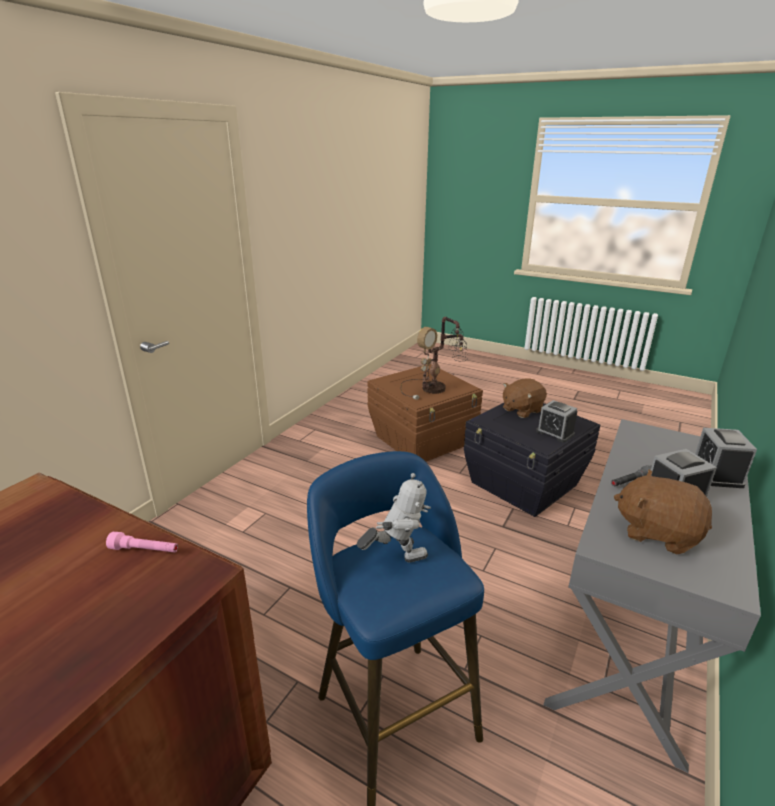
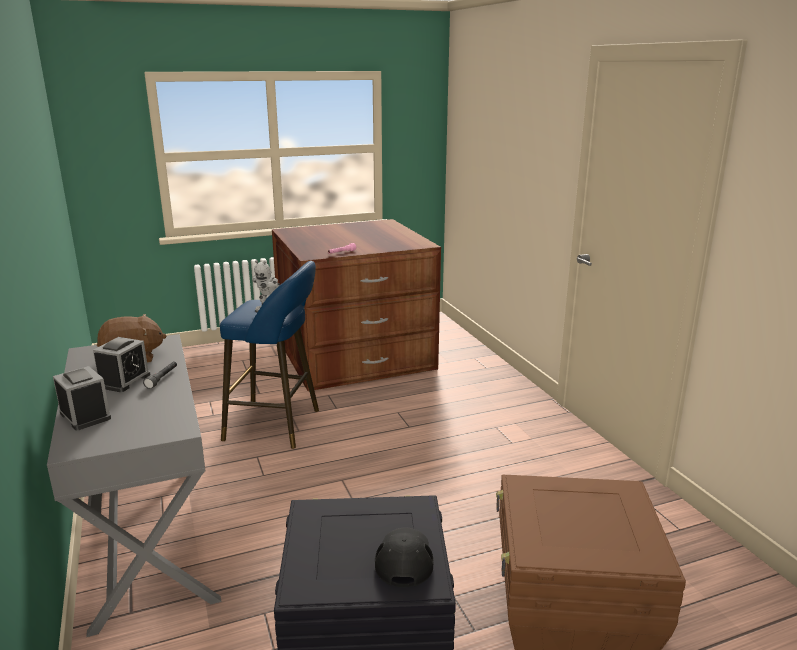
camera: 130 degrees right, 5 degrees down
(435, 389) = (554, 519): table lamp -> none
(521, 410) = (404, 558): brown plush toy -> black cap
(555, 433) = (317, 539): alarm clock -> none

